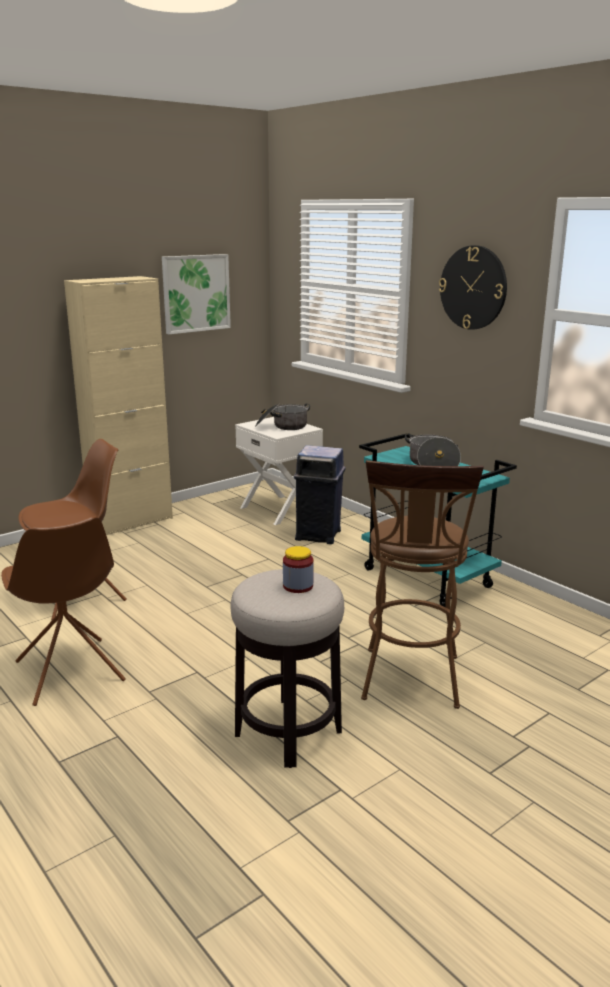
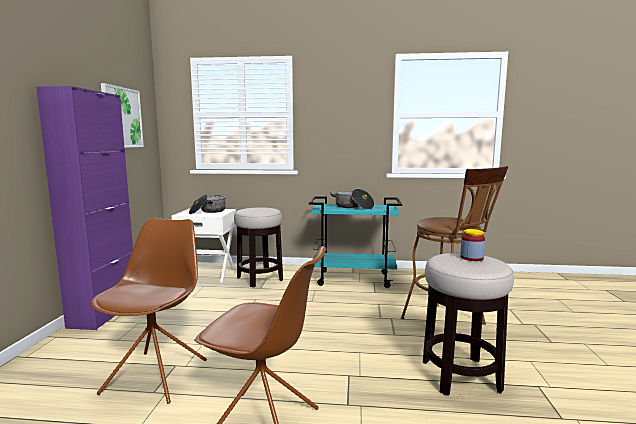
camera: 45 degrees left, 10 degrees down
(131, 522) = (104, 313): beige cabinet -> purple cabinet
(319, 535) = (259, 279): blue trash can -> stool
(473, 287) = (343, 105): wall clock -> none

